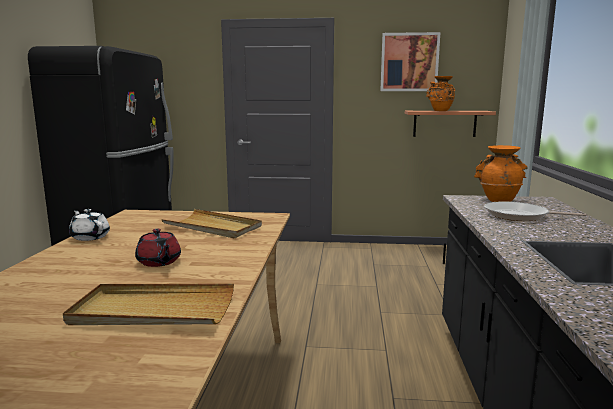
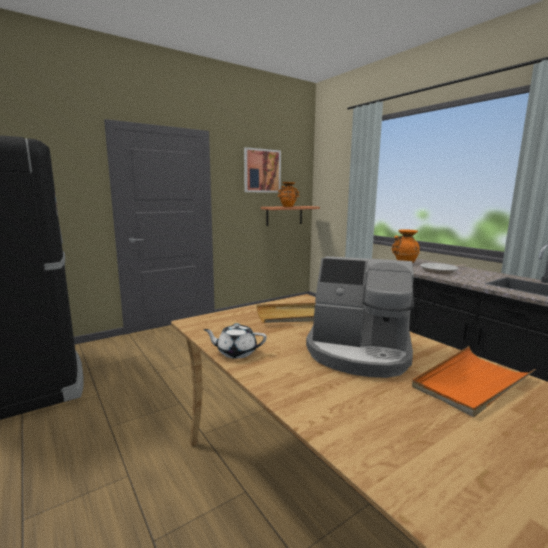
camera: 40 degrees left, 0 degrees up
(153, 310) = (471, 383): beige tray -> orange tray
(159, 262) = (359, 352): red teapot -> coffee machine

